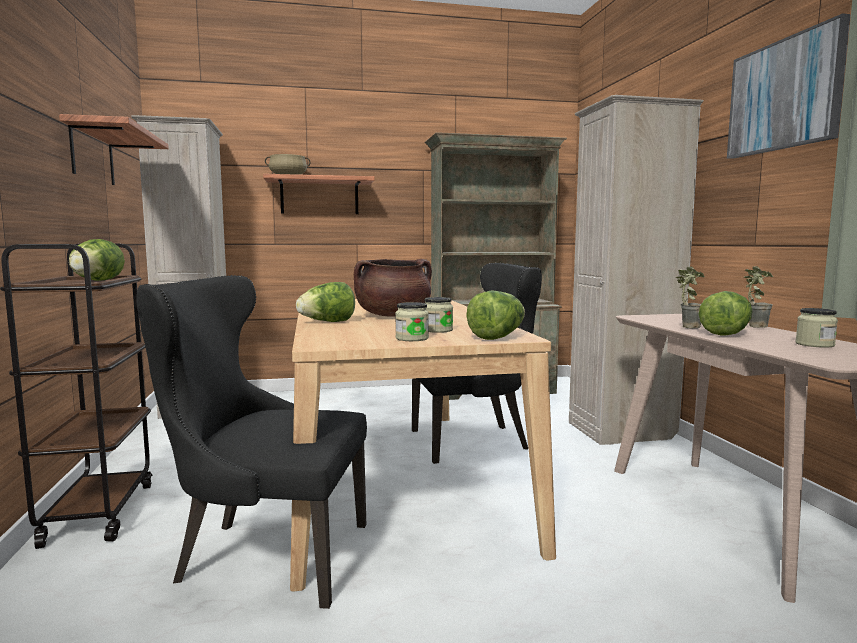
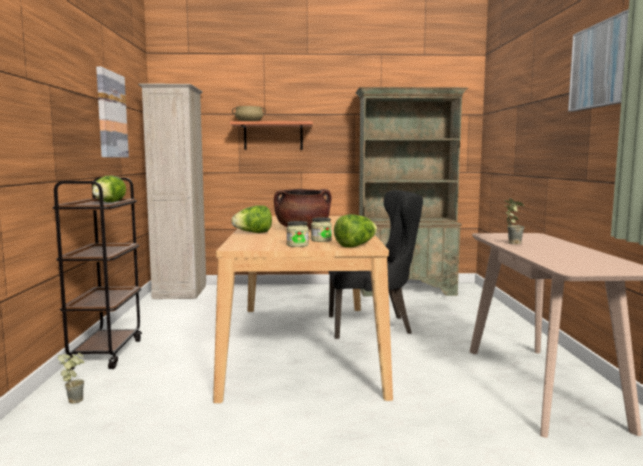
camera: 10 degrees right, 0 degrees up
(92, 155) = (111, 115): shelf -> picture
(267, 555) = (204, 383): black chair -> none
(620, 431) = (493, 325): beige cabinet -> none
(726, 333) = (533, 248): lettuce -> none
(752, 326) = (566, 243): potted plant -> potted plant (75, 399)
(814, 344) = (584, 258): jar -> none

